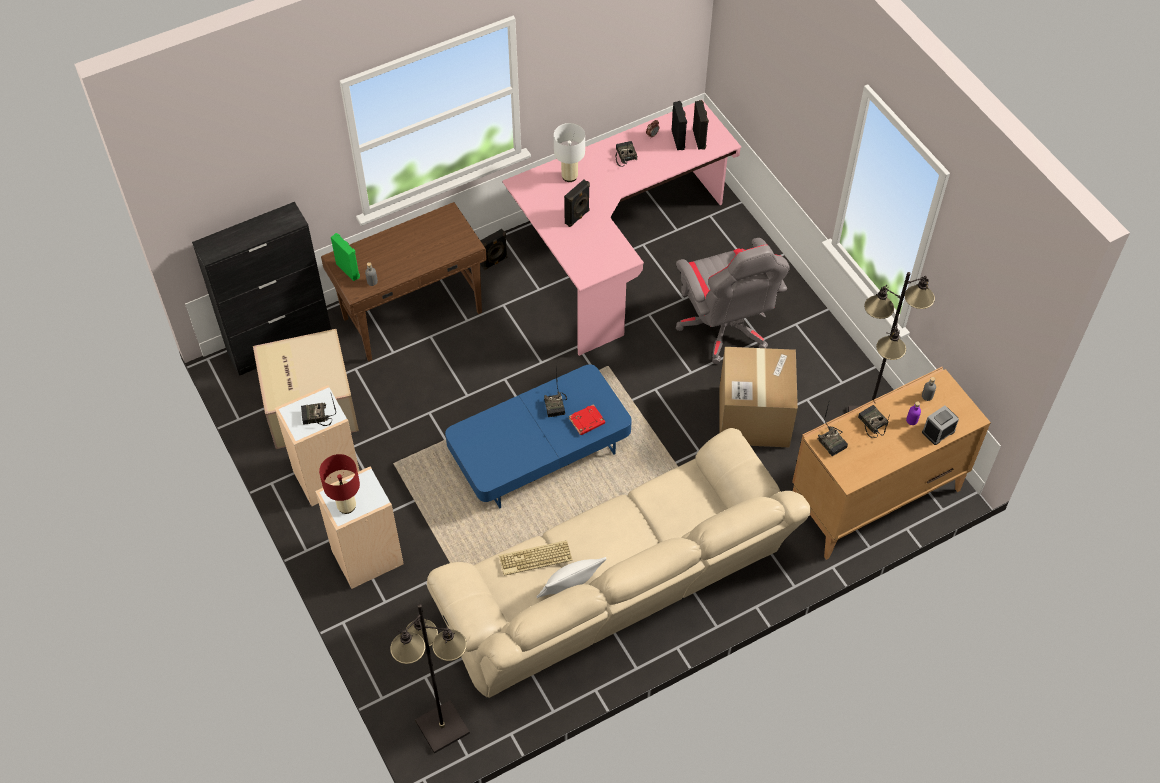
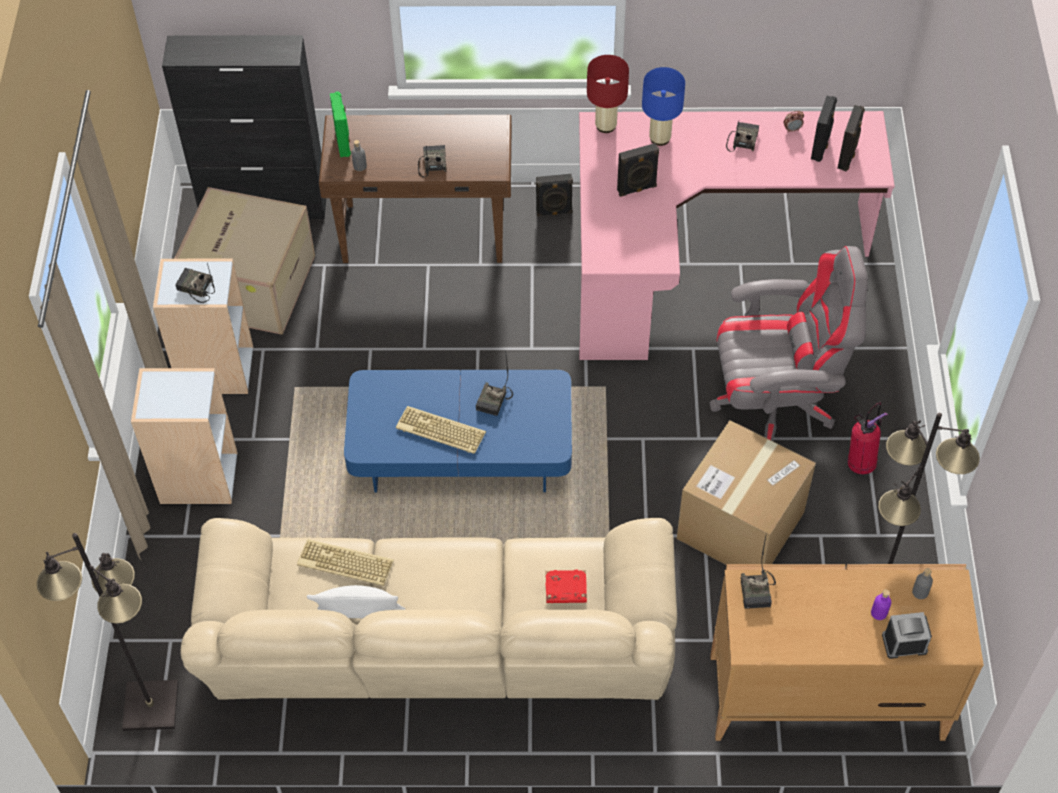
camera: 30 degrees right, 0 degrees up
(347, 506) = (160, 401): red table lamp -> red table lamp (606, 126)
(533, 443) = (439, 431): none -> keyboard
(570, 176) = (660, 138): white table lamp -> blue table lamp
(587, 422) = (516, 436): red book -> red book (565, 589)
(724, 327) = (774, 403): grey office chair -> grey office chair turned 105 degrees counterclockwise
(802, 341) = (860, 463): none -> fire extinguisher
(871, 423) = (823, 592): radio -> radio (432, 163)

